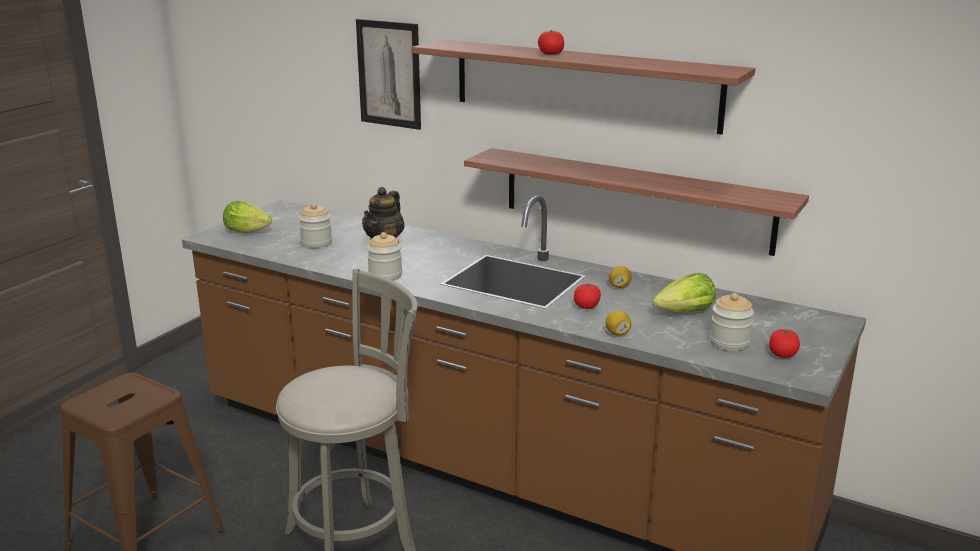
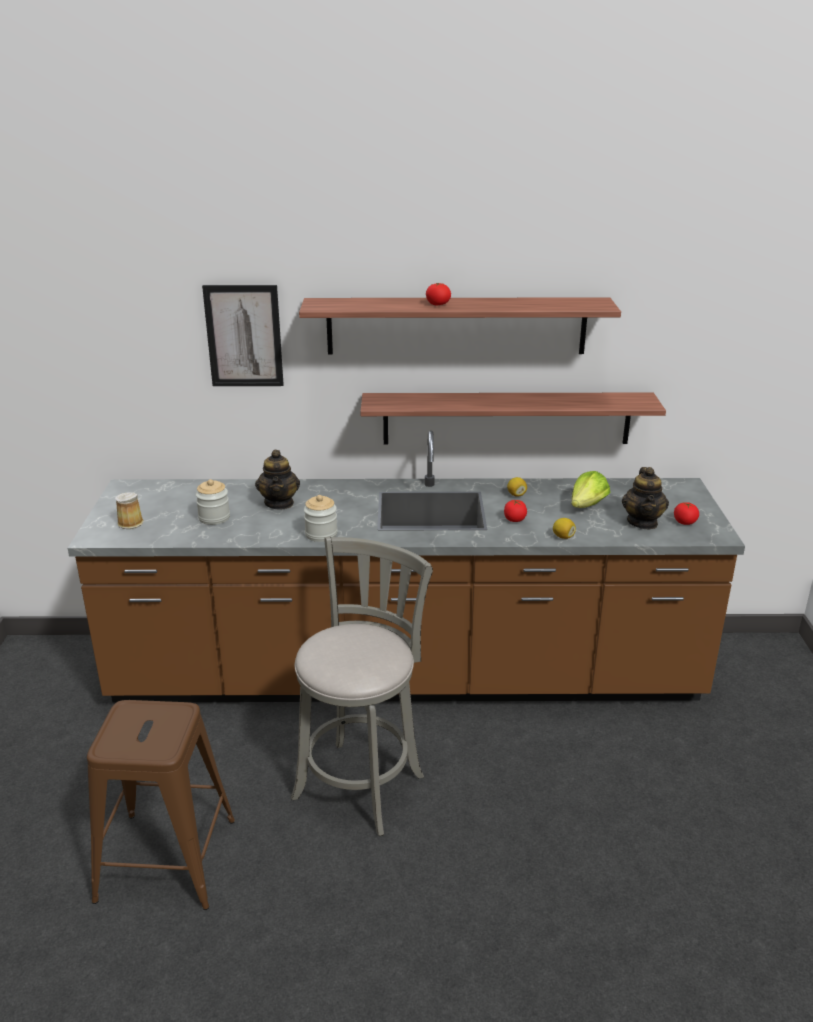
camera: 30 degrees left, 5 degrees up
(250, 232) = (130, 522): lettuce -> mug
(729, 342) = (642, 522): jar -> teapot

